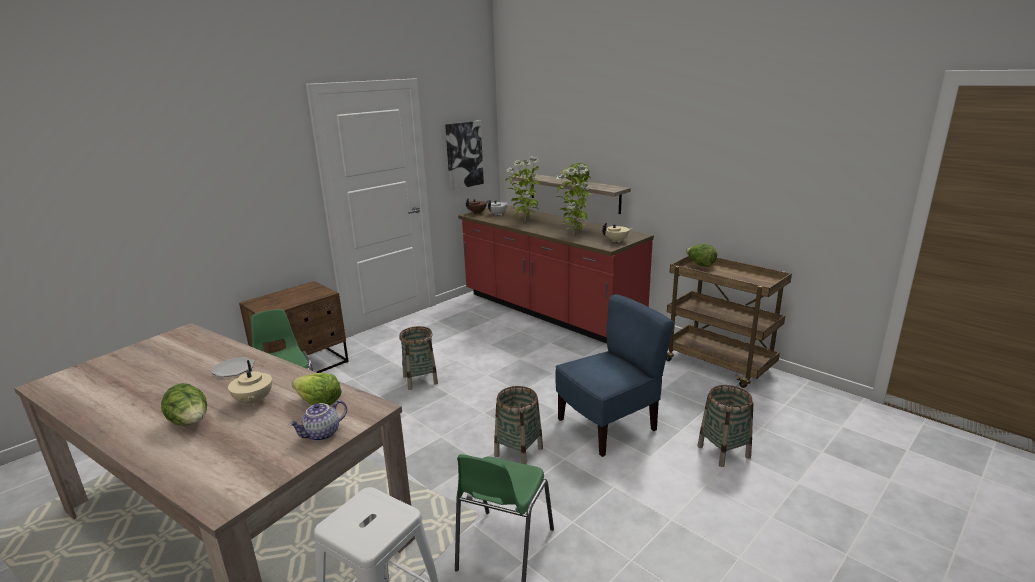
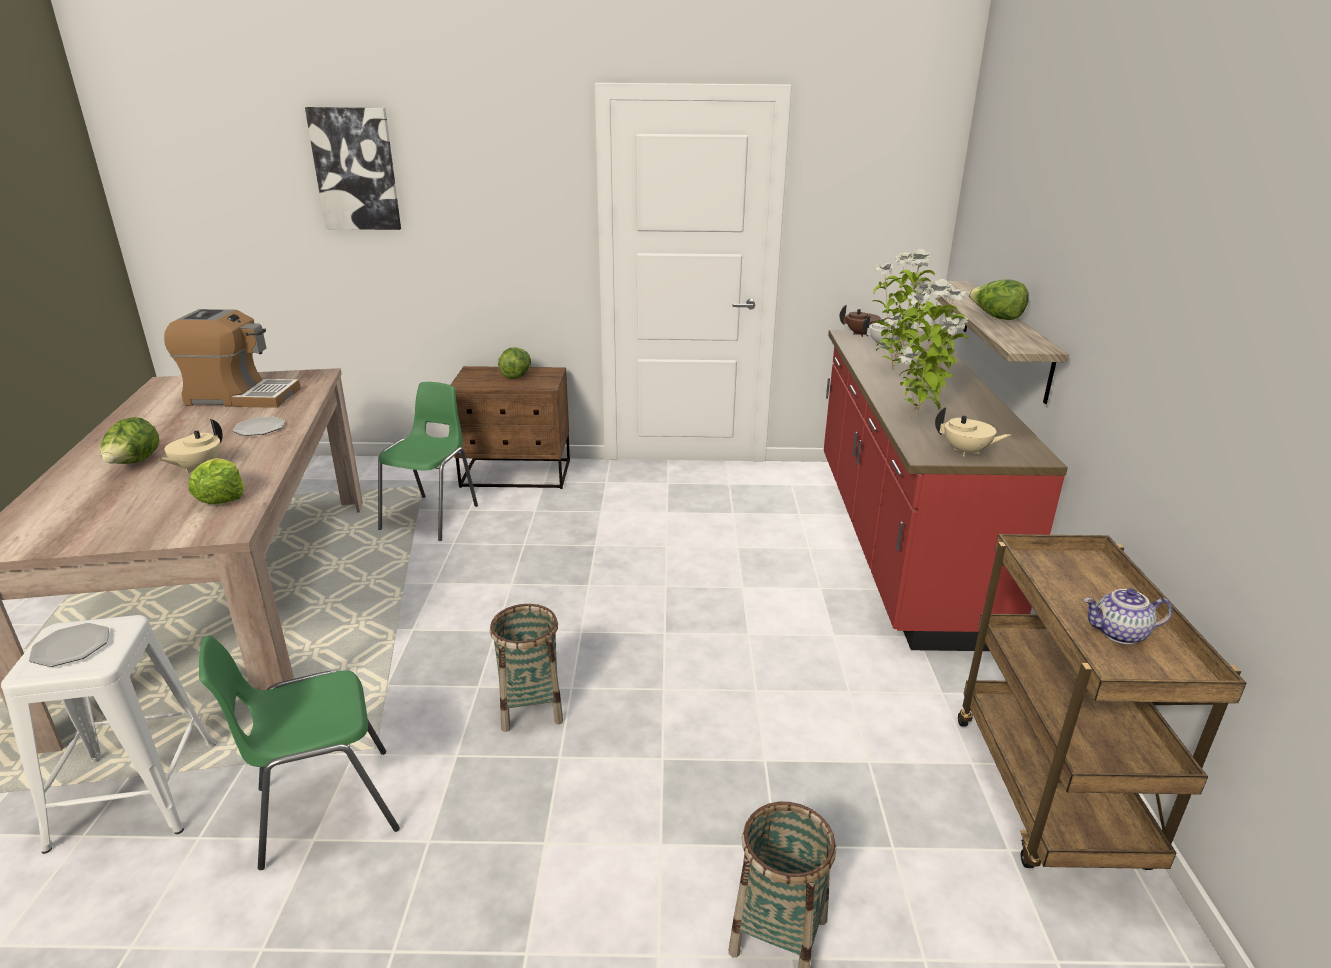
camera: 45 degrees right, 5 degrees up
(157, 363) = (241, 397): none -> coffee machine
(322, 434) = (149, 531): teapot -> teapot (1119, 634)
(364, 522) = (72, 647): none -> plate
(420, 380) = (589, 549): basket -> none
(463, 155) = (868, 229): picture -> picture (355, 169)
(608, 426) = (685, 757): blue chair -> none
(700, 265) = (1089, 565): lettuce -> lettuce (516, 375)

